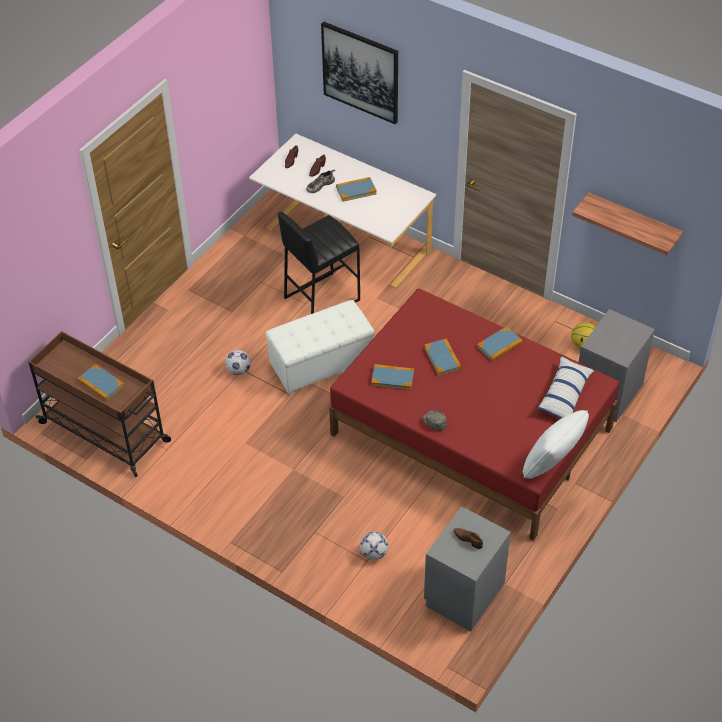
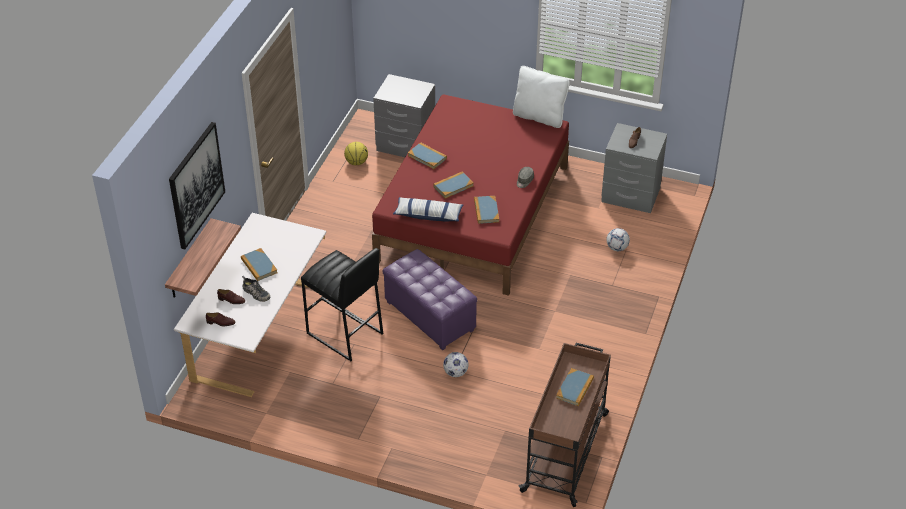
camera: 105 degrees left, 5 degrees down
(321, 364) = (429, 317): white ottoman -> purple ottoman
(564, 395) = (468, 118): pillow -> pillow (428, 215)
(633, 222) = (325, 45): shelf -> shelf (190, 260)

